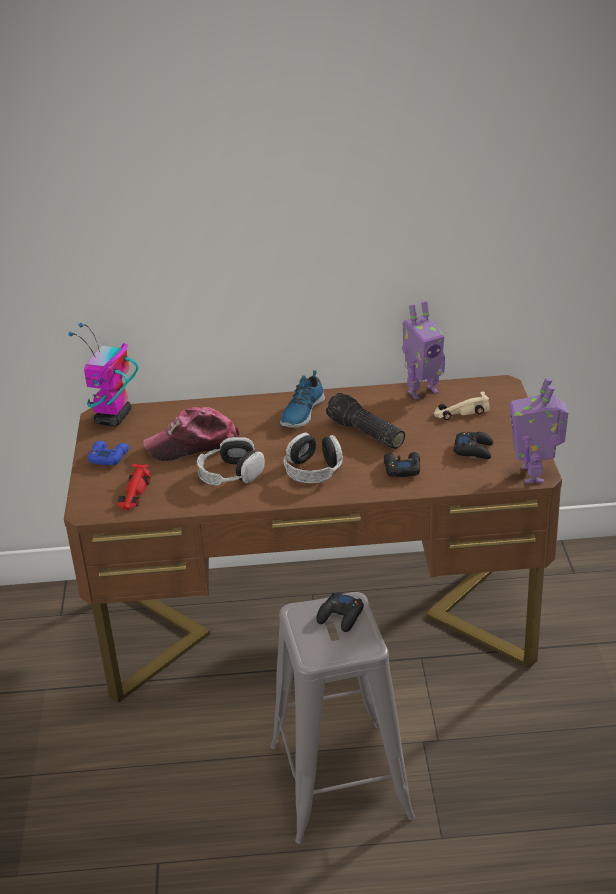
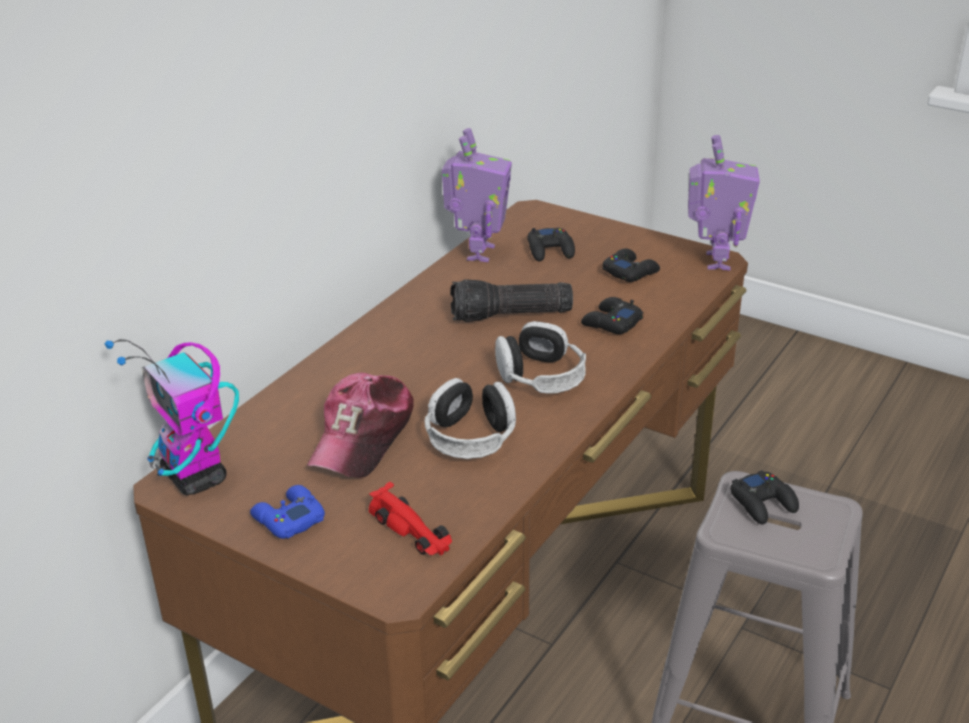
camera: 55 degrees left, 0 degrees up
(301, 412) = (407, 335): shoe -> none
(460, 412) = (550, 250): beige toy car -> black game controller
(534, 474) = (715, 261): toy robot -> toy robot turned 120 degrees counterclockwise

